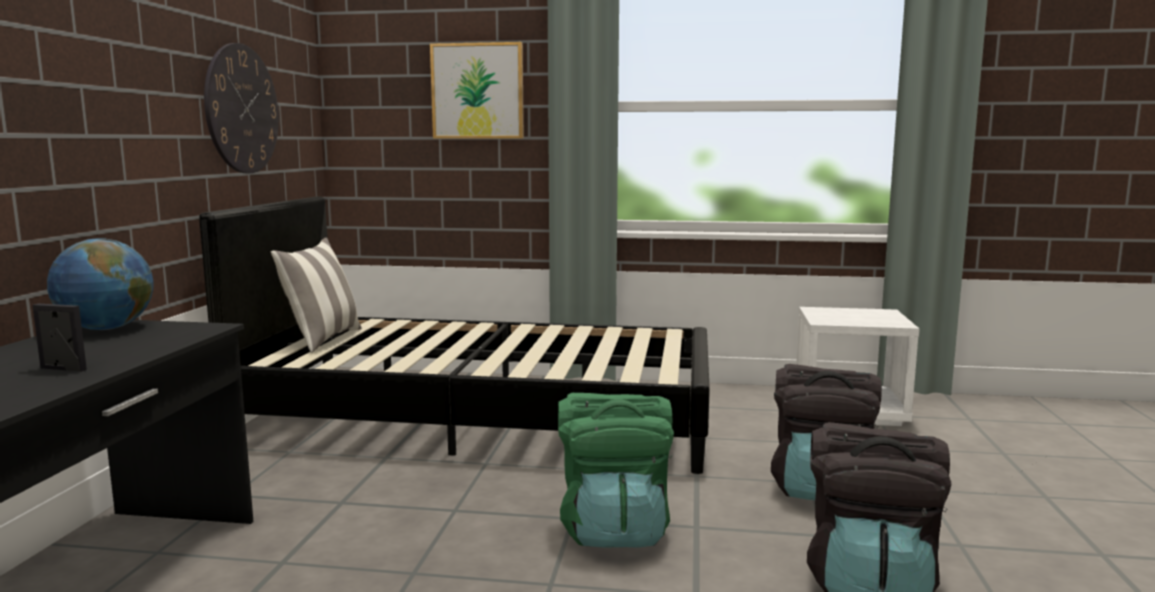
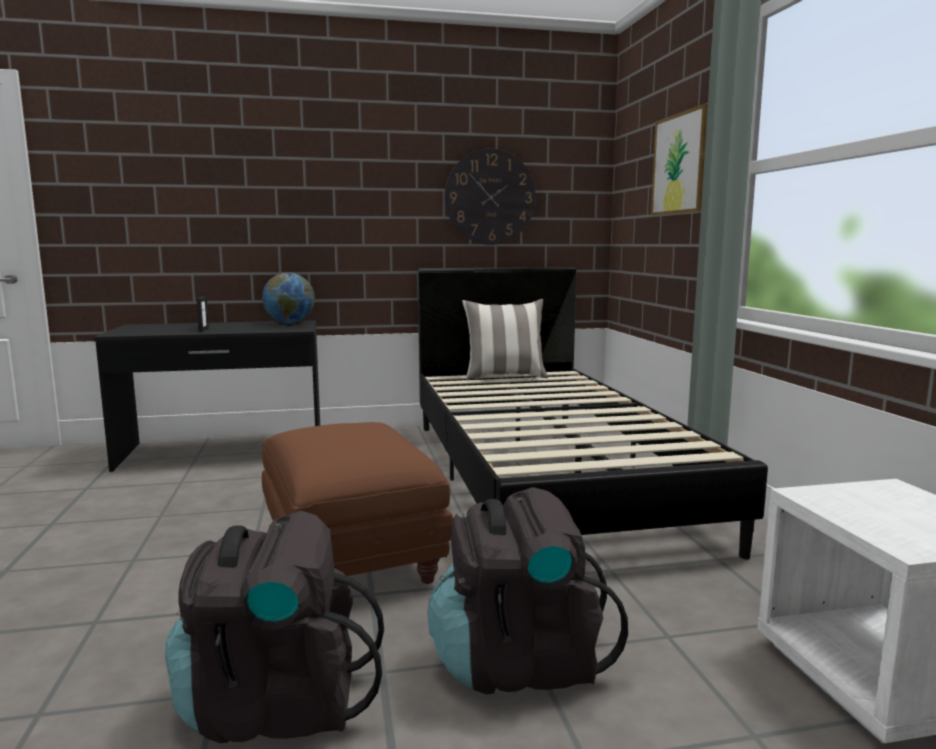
camera: 70 degrees right, 0 degrees up
(614, 529) = (352, 558): green backpack -> brown ottoman

